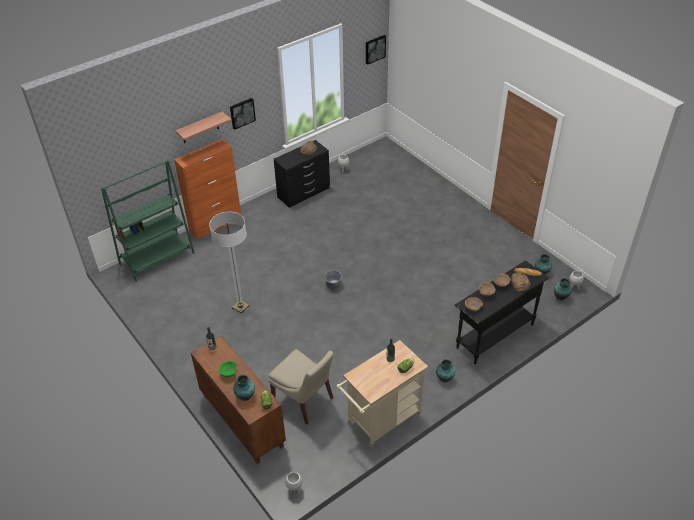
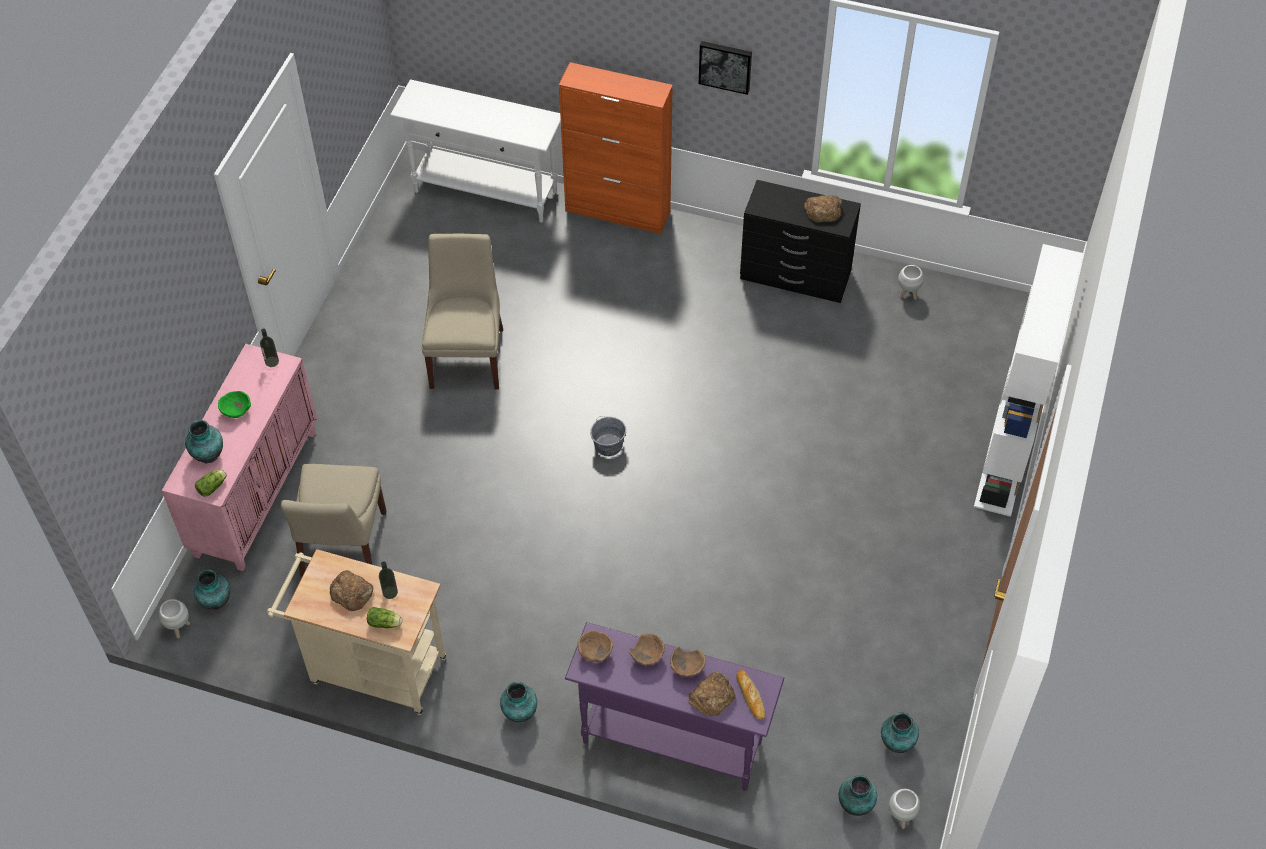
camera: 55 degrees right, 10 degrees up
(157, 258) = (486, 192): green bookcase -> white console table
(200, 128) = (633, 42): shelf -> none
(240, 307) = (467, 355): floor lamp -> beige chair
(241, 420) = (255, 492): brown cabinet -> pink cabinet
(291, 466) = (215, 601): none -> vase
(374, 49) = (1076, 124): picture -> none
(379, 372) = (352, 593): none -> bread
(440, 184) = (1005, 459): none -> white bookcase
(494, 336) = (671, 741): black console table -> purple console table

